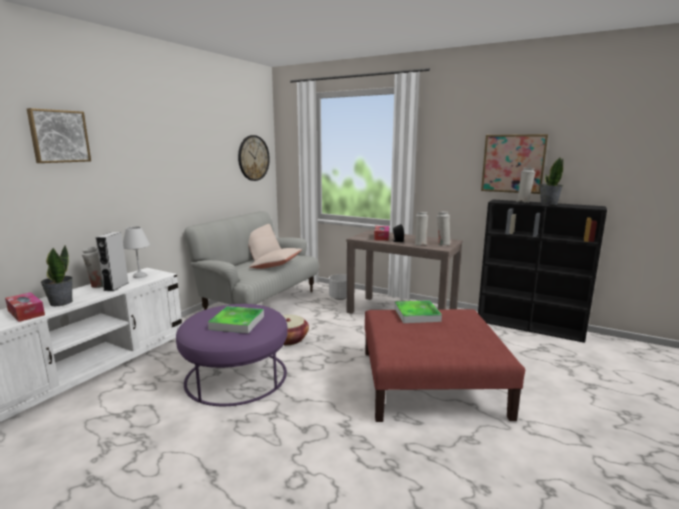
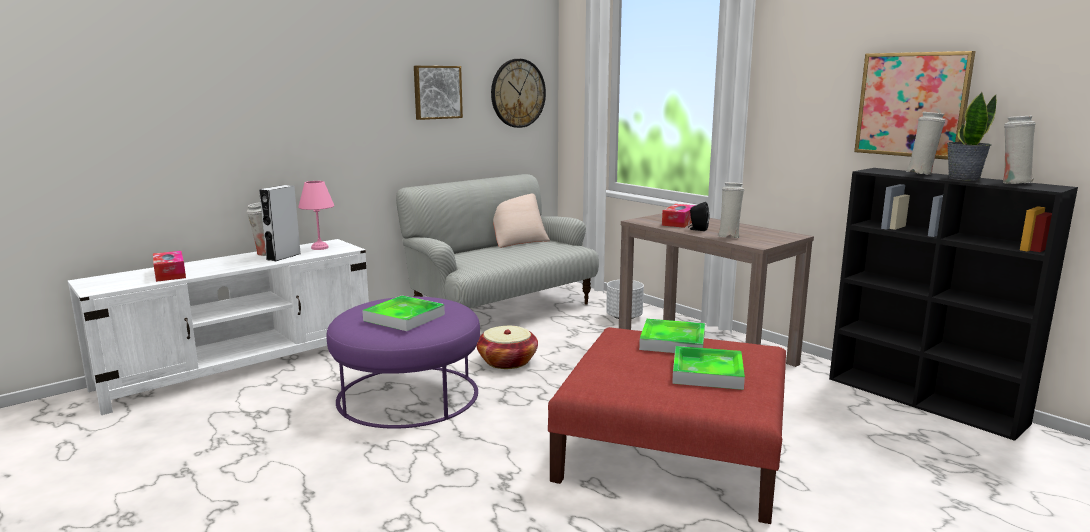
camera: 20 degrees right, 0 degrees up
(59, 136) = (231, 60): picture -> picture (437, 92)
(61, 302) = (211, 267): potted plant -> none
(139, 276) = (319, 248): white table lamp -> pink table lamp
(276, 266) = (523, 256): beige pillow -> none
(442, 244) = (768, 239): white vase -> white vase (1013, 182)
(454, 333) = (707, 372): none -> tray

